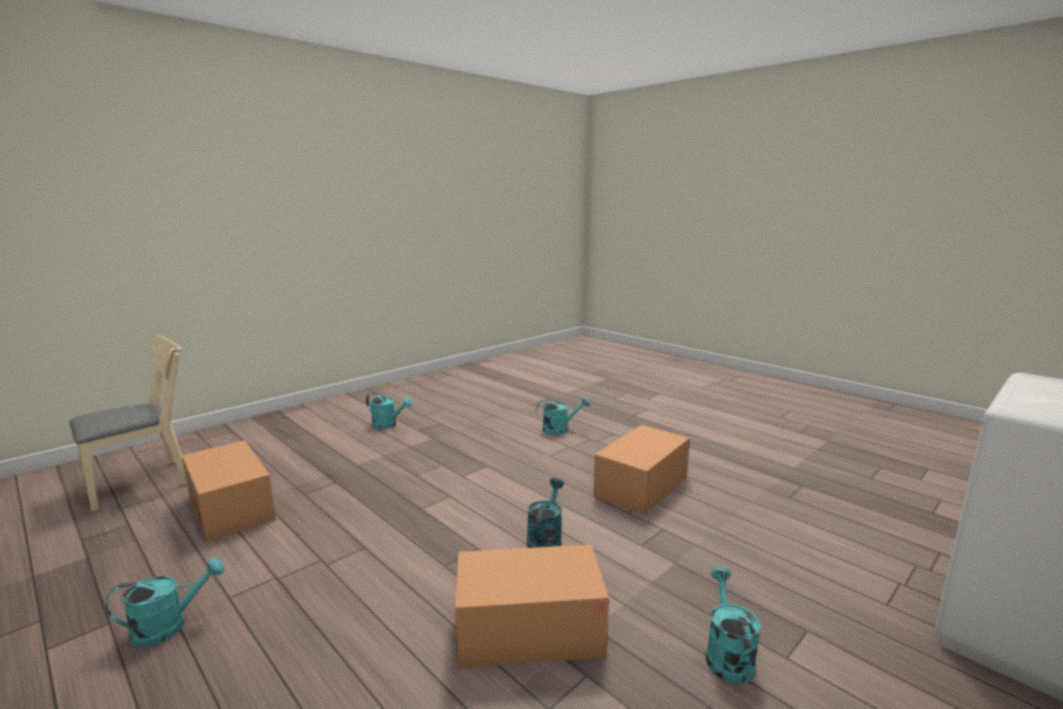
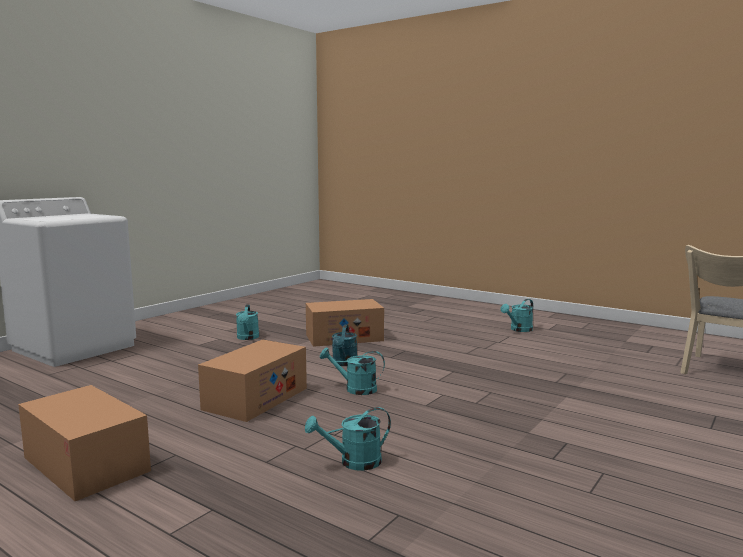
camera: 170 degrees right, 5 degrees down
(231, 507) = (602, 363): cardboard box -> cardboard box (86, 464)
(388, 424) = (625, 448): turquoise watering can -> turquoise watering can (355, 389)

